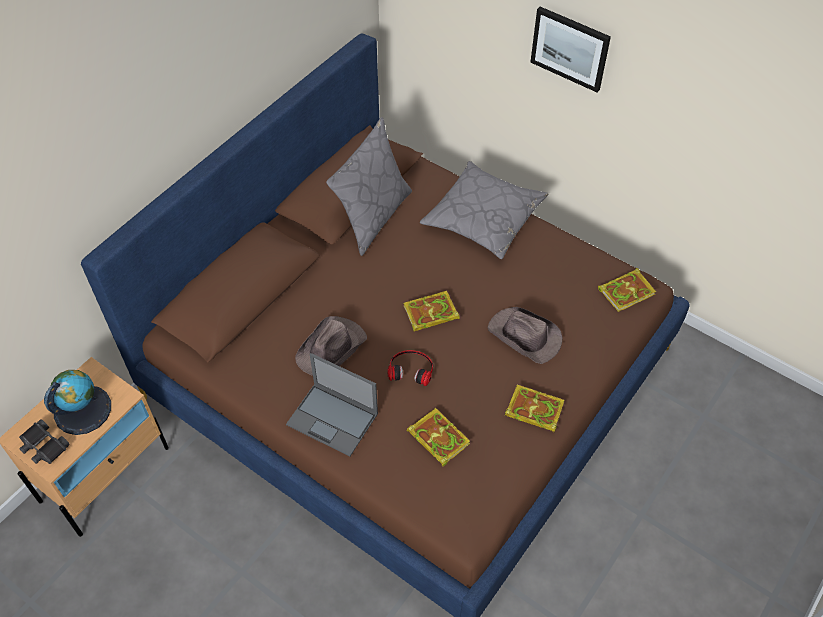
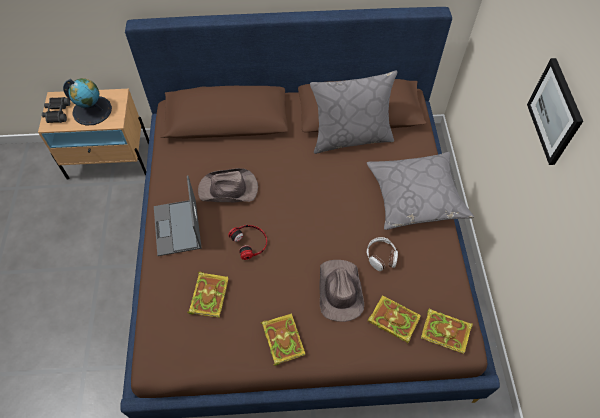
camera: 50 degrees right, 5 degrees up
(429, 314) = (303, 221): book -> book (392, 320)
(519, 284) = (381, 256): none -> headphones

